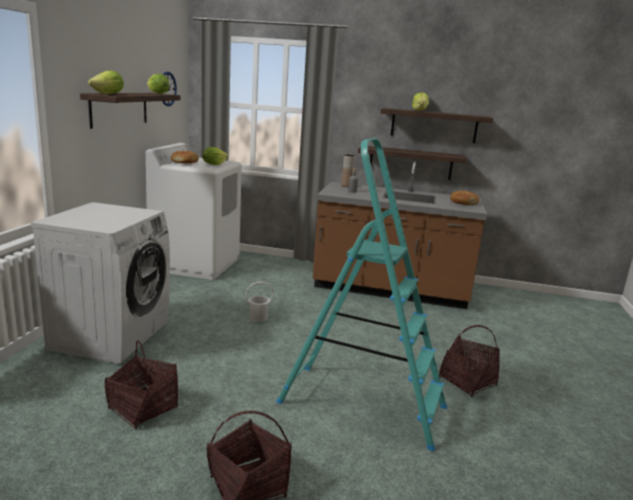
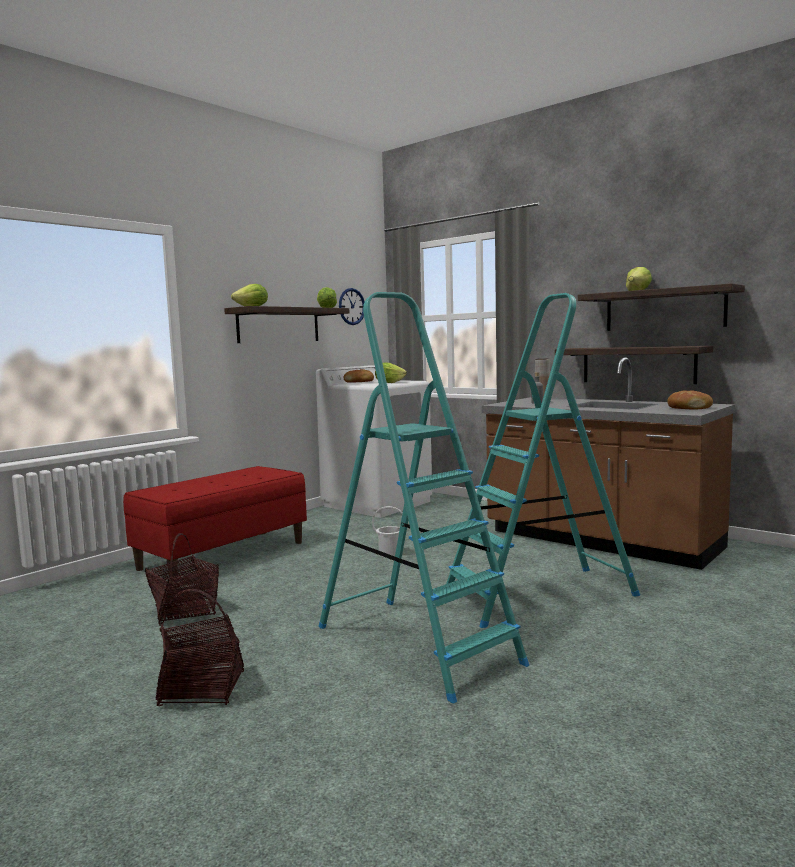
camera: 30 degrees right, 10 degrees down
(111, 337) = (223, 555): white washing machine -> red bench
(398, 345) = (539, 596): none -> turquoise step ladder
(467, 382) = (597, 645): basket -> none

